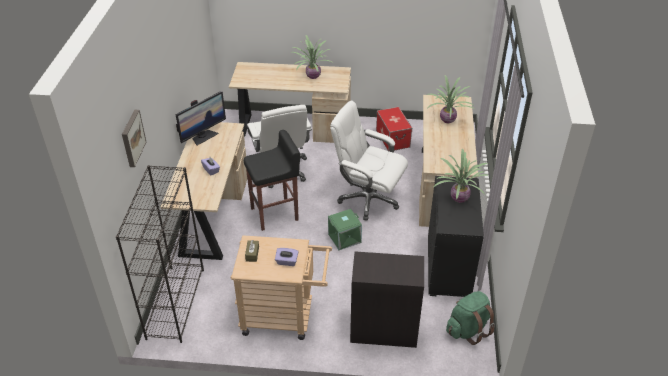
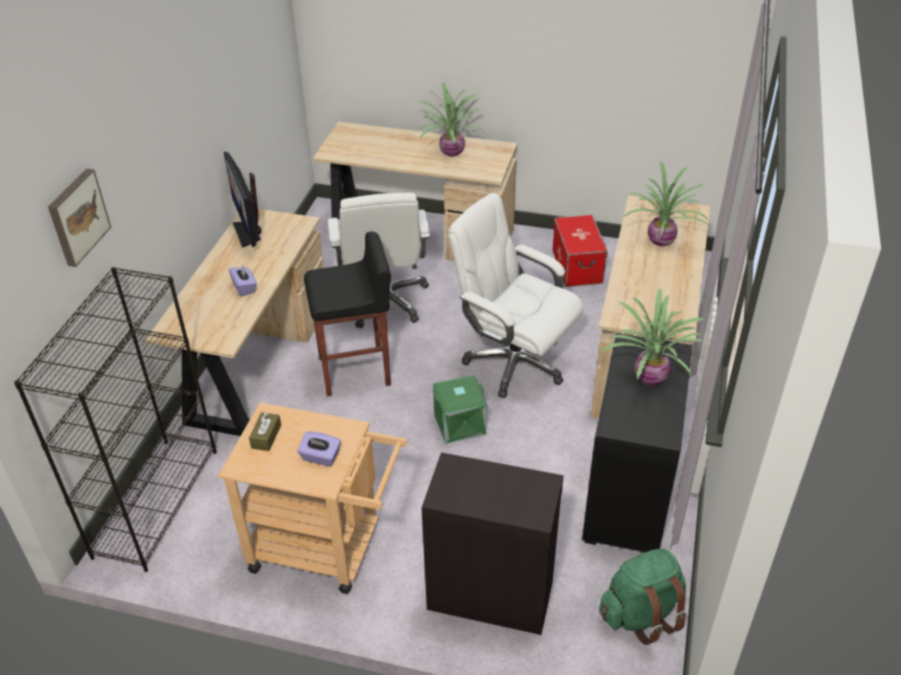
camera: 10 degrees right, 0 degrees up
(203, 136) = (248, 232): monitor -> monitor turned 105 degrees clockwise

